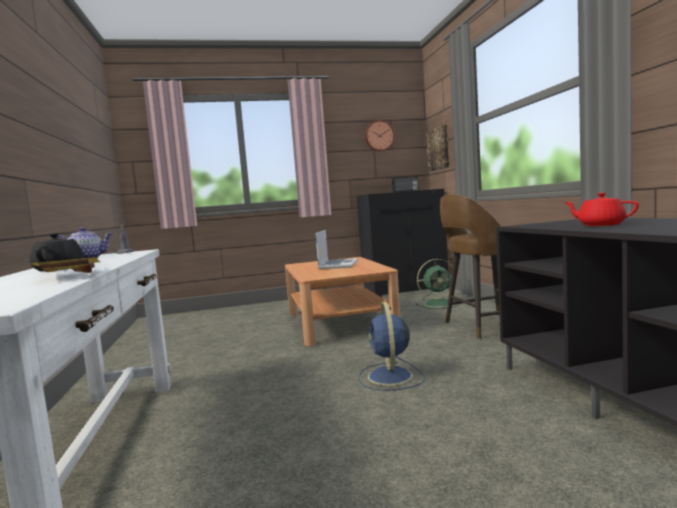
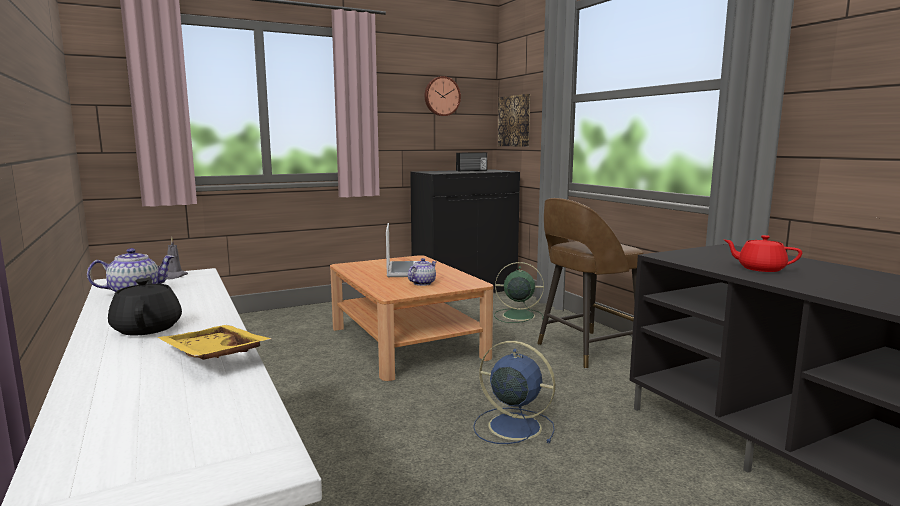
camera: 15 degrees left, 5 degrees up
(341, 271) = (422, 283): none -> teapot
(390, 377) = (512, 426): blue fan -> blue fan turned 135 degrees clockwise
(439, 304) = (517, 315): green fan -> green fan turned 150 degrees counterclockwise

